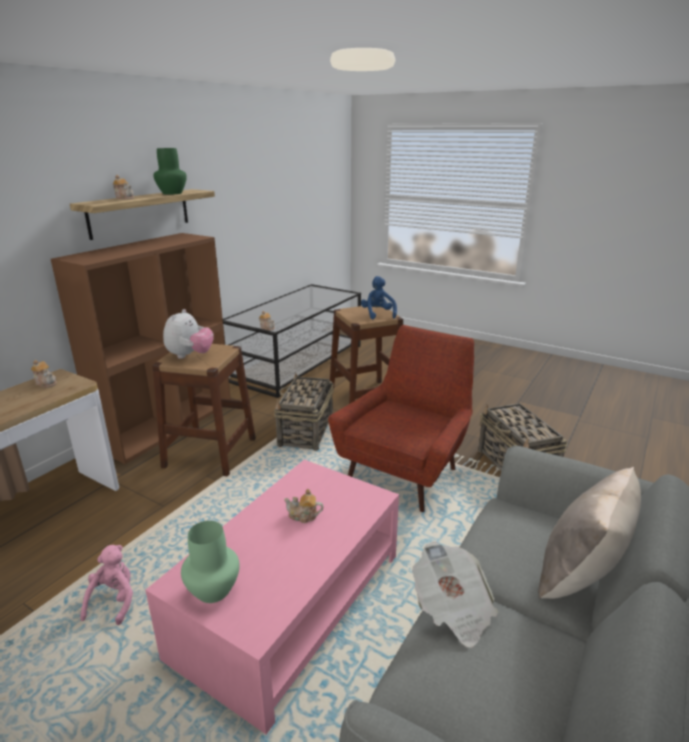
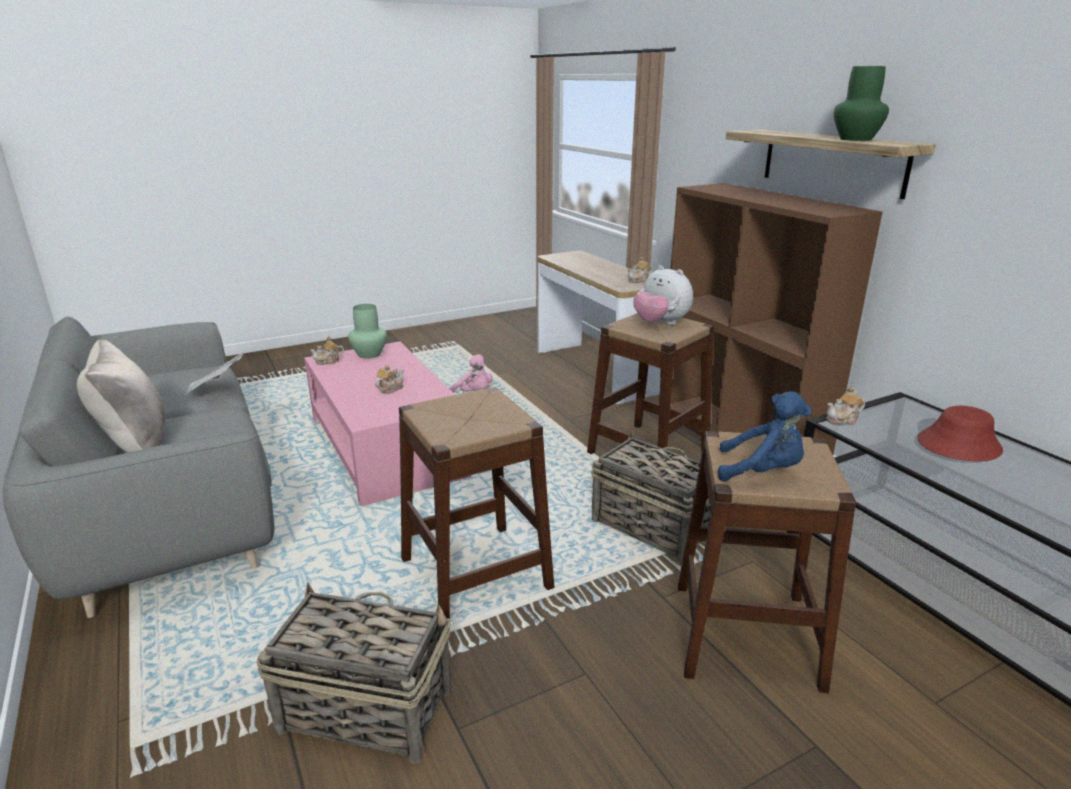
camera: 120 degrees right, 0 degrees up
(125, 198) = (796, 133): teapot -> teapot (328, 361)
(274, 312) = (958, 445): none -> red hat
(405, 472) = (475, 574): red armchair -> brown stool

